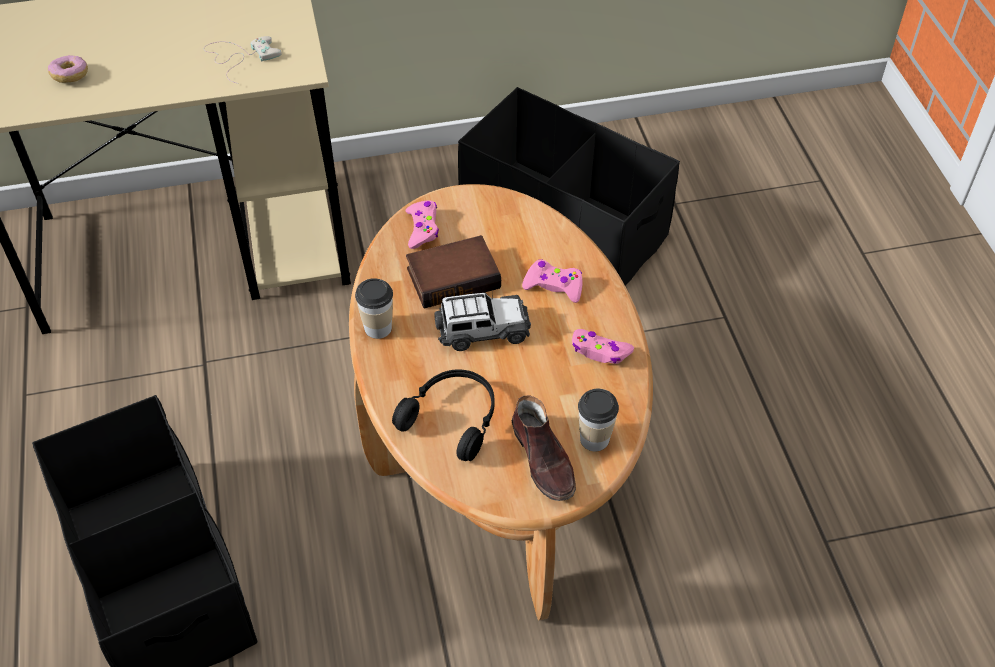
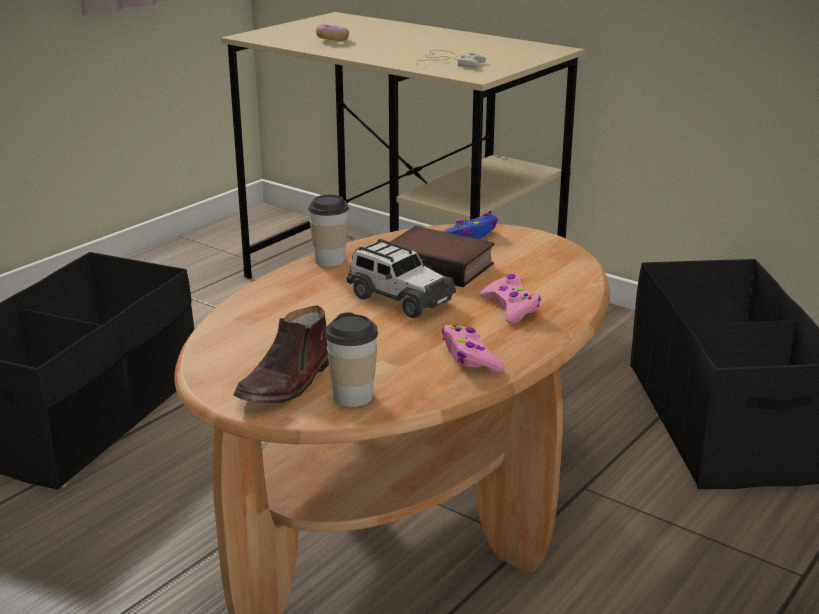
camera: 50 degrees right, 25 degrees down
(422, 228) = (470, 236): pink game controller -> blue game controller
(453, 418) = (276, 324): black headphones -> none

